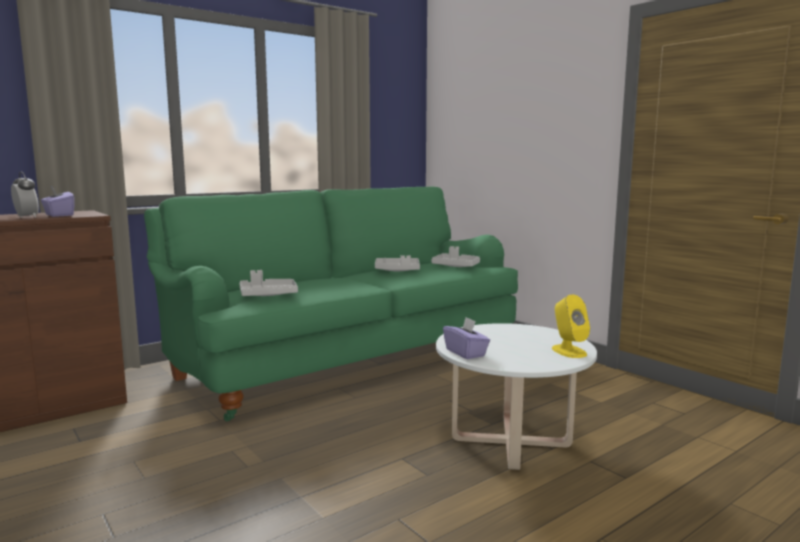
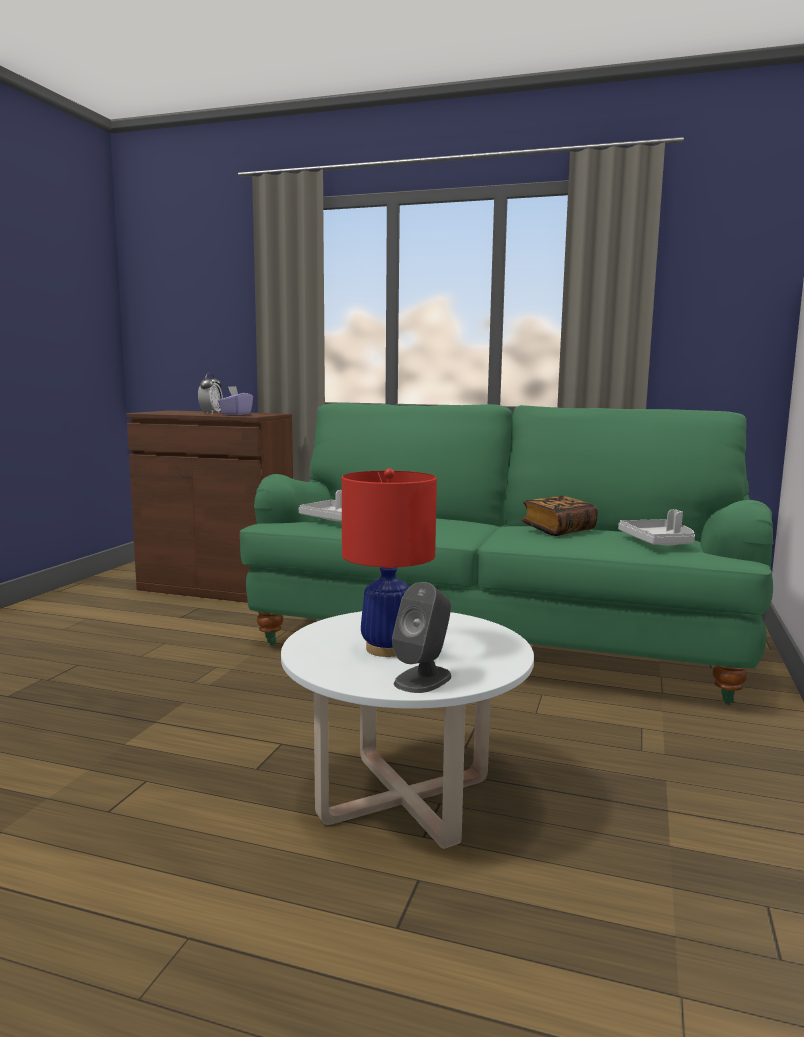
camera: 55 degrees right, 0 degrees up
(397, 271) = (558, 530): grey tray -> book
(466, 353) = (328, 631): purple tissue box -> none
(514, 348) = (388, 648): none -> red table lamp
(568, 351) = (423, 679): yellow speaker -> grey speaker

